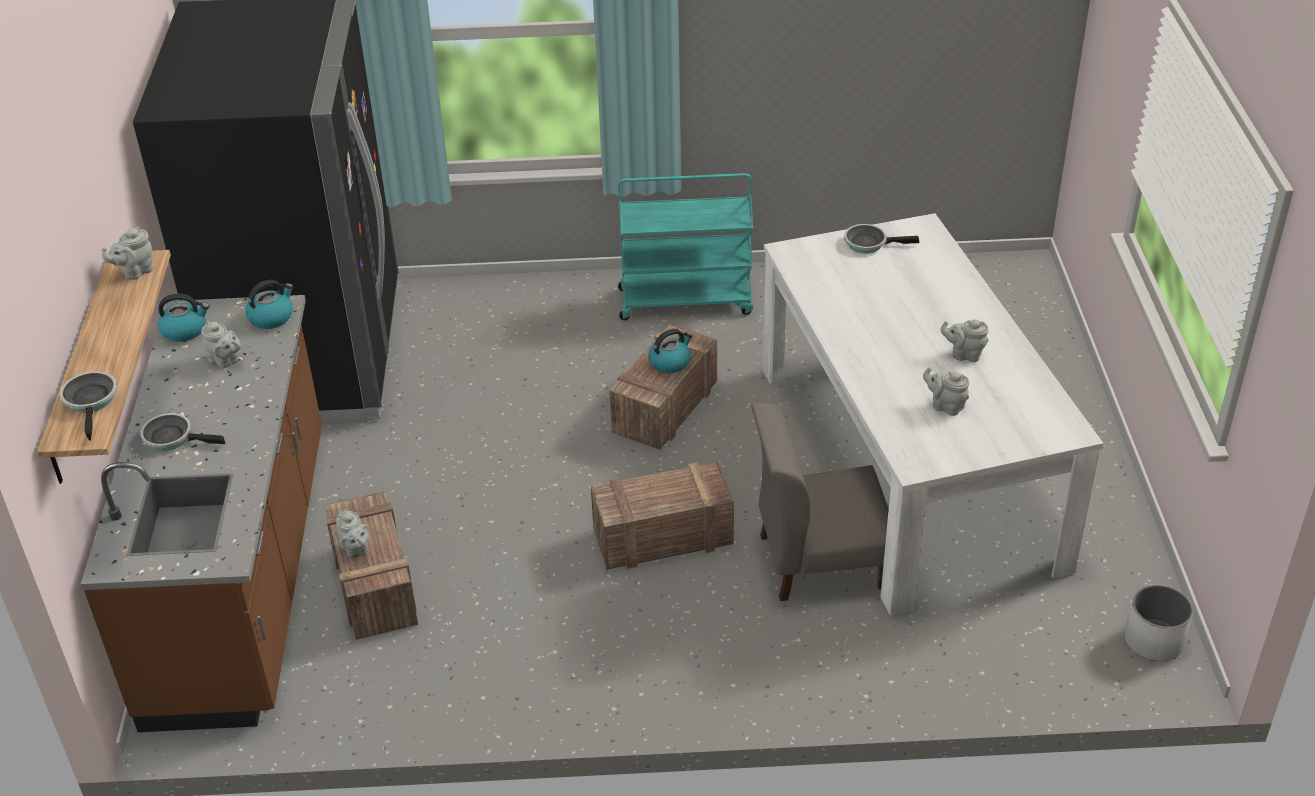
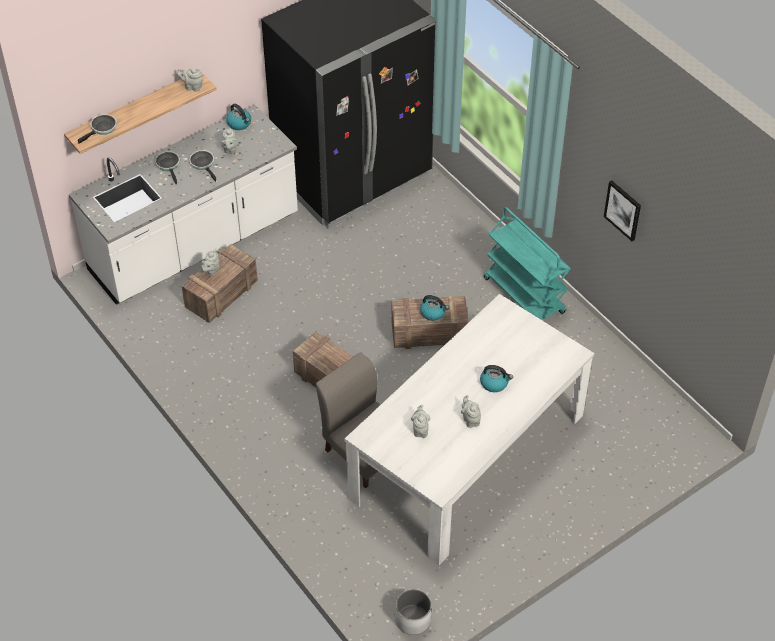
camera: 55 degrees right, 10 degrees up
(243, 574) = (194, 245): brown counter -> white counter
(271, 317) = (271, 146): kettle -> kettle (494, 383)
(800, 44) = (623, 210): none -> picture
(869, 243) = (538, 337): frying pan -> frying pan (203, 164)

